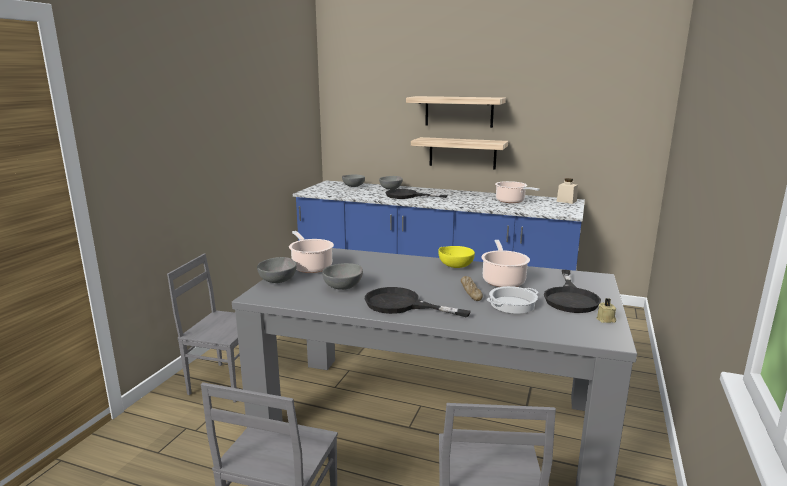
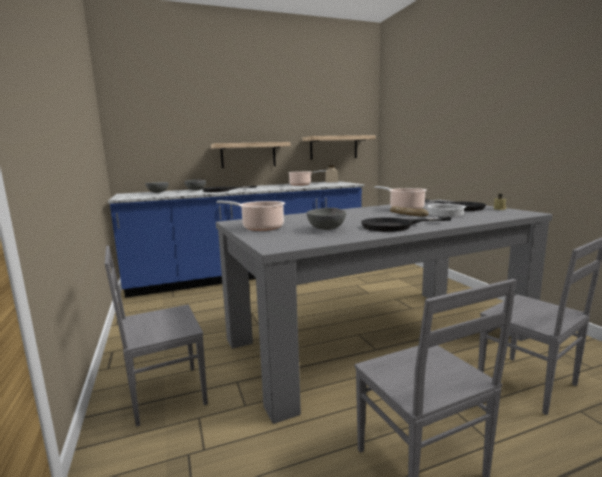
camera: 40 degrees left, 5 degrees down
(279, 281) = (261, 237): grey bowl -> none
(455, 266) = (358, 210): yellow bowl -> none
(459, 111) = (242, 121): shelf -> shelf (333, 147)

